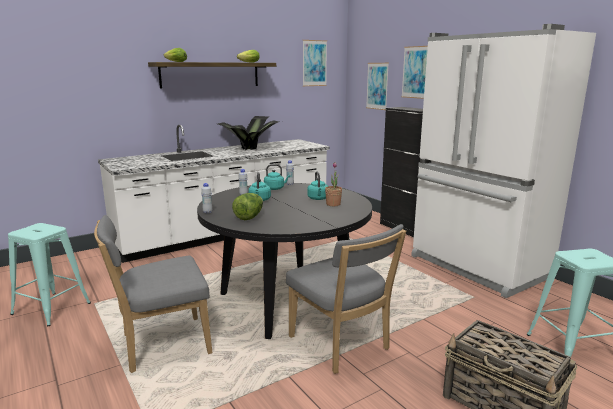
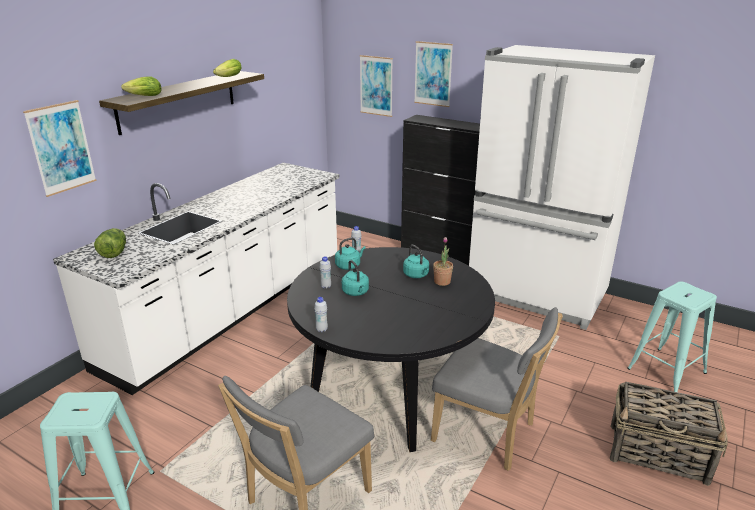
camera: 25 degrees left, 10 degrees up
(249, 217) = (379, 326): lettuce -> lettuce (114, 253)
(253, 148) = (249, 194): potted plant -> none
(314, 63) = (291, 59): picture -> picture (61, 148)

